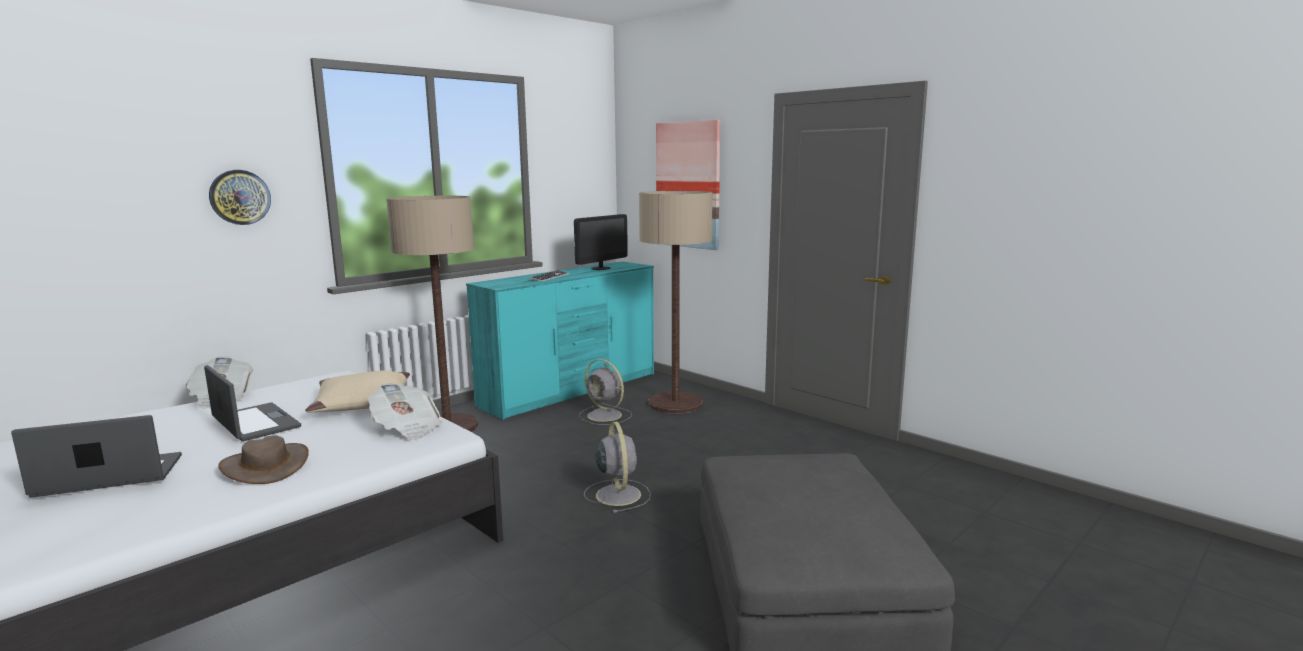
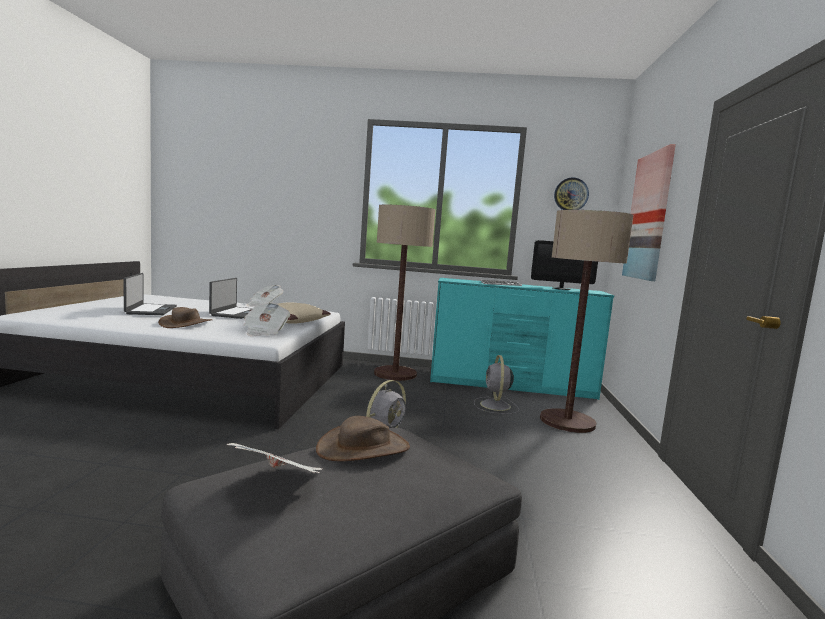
camera: 50 degrees right, 5 degrees down
(109, 477) = (150, 310): laptop -> laptop turned 45 degrees clockwise
(240, 197) = (315, 200): wall clock -> wall clock (571, 194)
(769, 477) = (363, 448): none -> brown hat
(807, 524) = (278, 482): none -> newspaper

